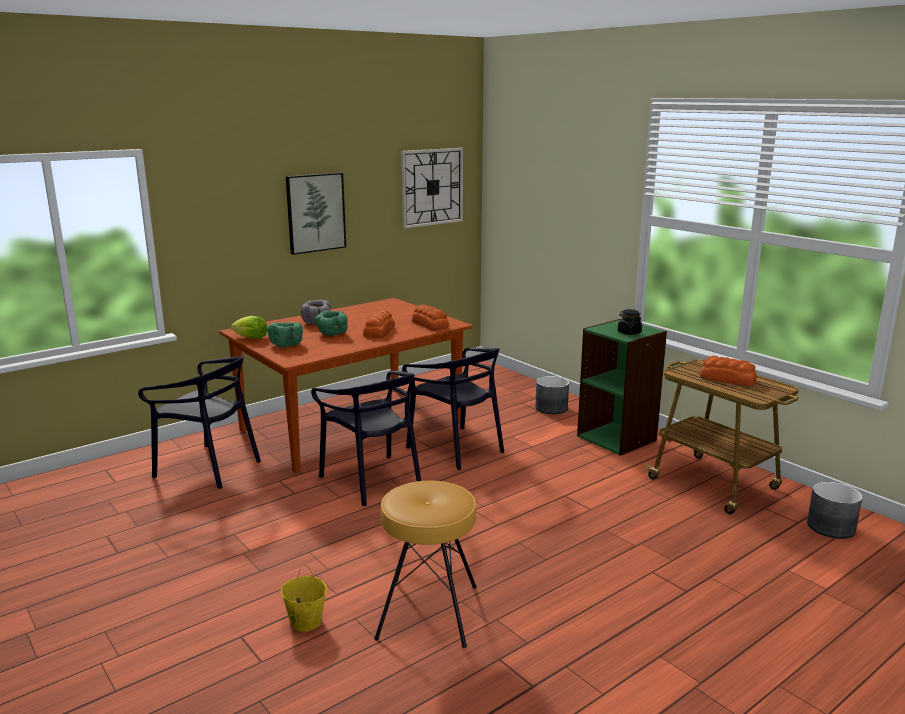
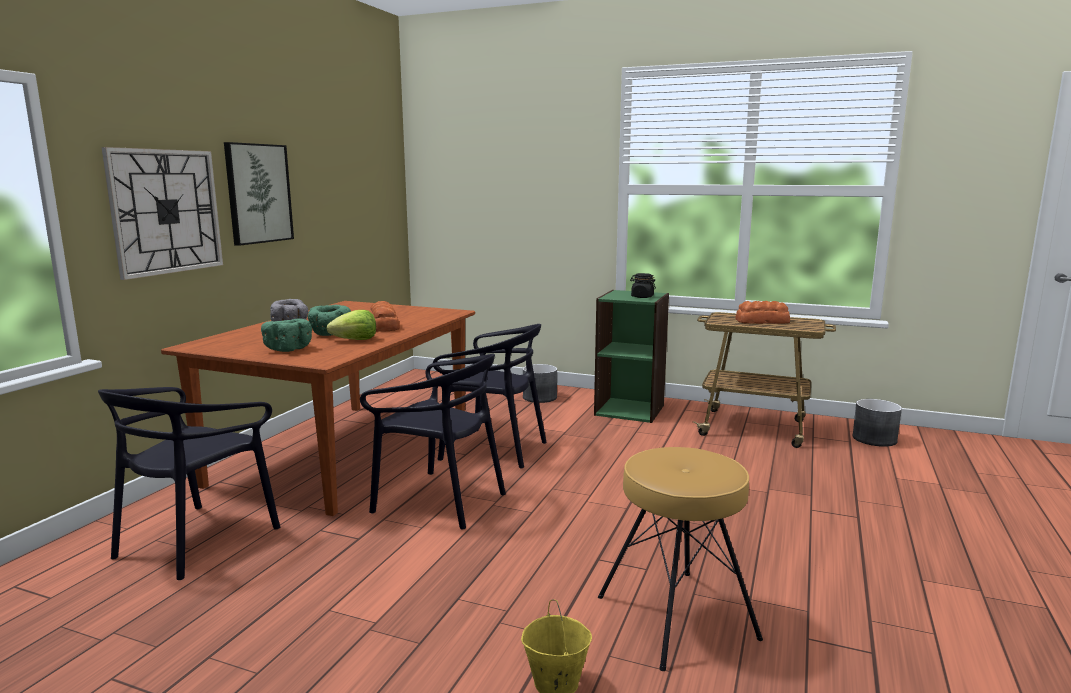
camera: 30 degrees left, 5 degrees down
(208, 467) = (197, 540): black chair -> black chair turned 120 degrees clockwise
(251, 338) = (225, 350): lettuce -> lettuce (355, 340)
(430, 324) = (430, 314): bread -> none
(432, 187) = (366, 174): wall clock -> wall clock (166, 211)

